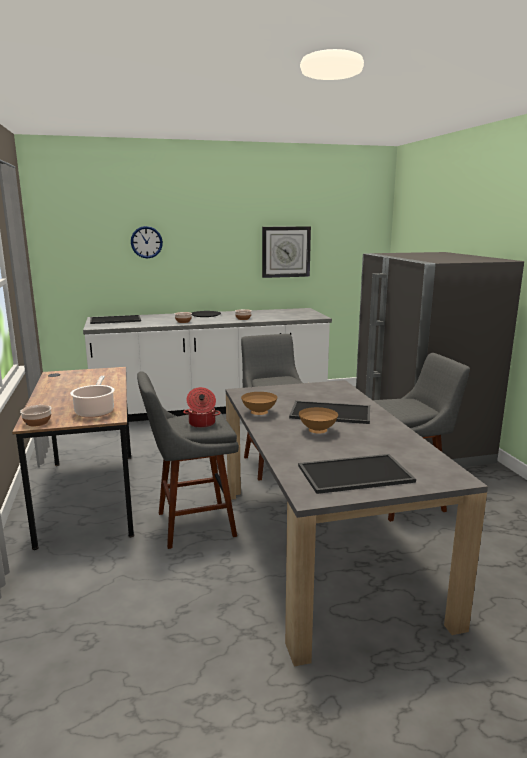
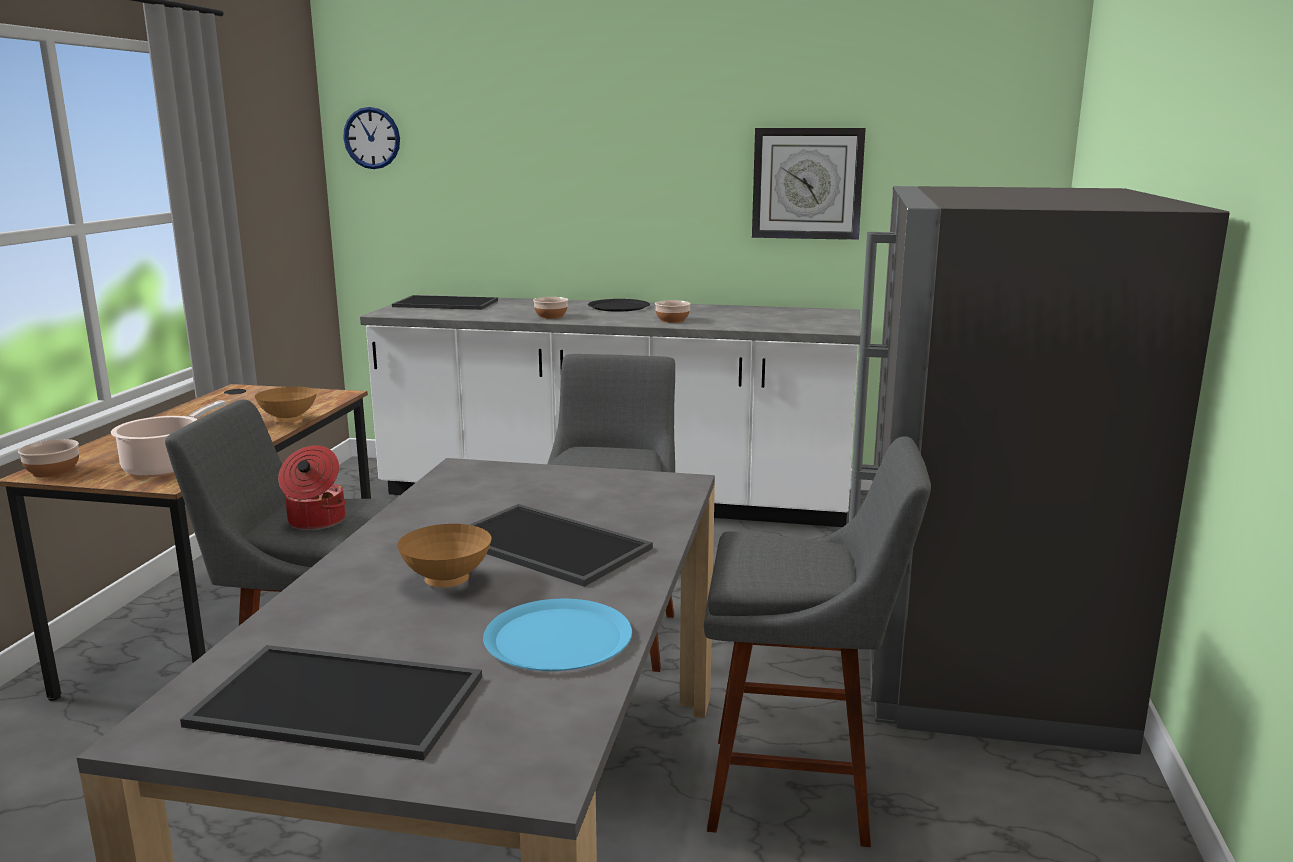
camera: 25 degrees right, 0 degrees up
(146, 242) = (523, 157): wall clock -> wall clock (372, 138)
(258, 413) = (410, 518): brown bowl -> brown bowl (288, 420)
(391, 440) = (558, 638): none -> blue plate

